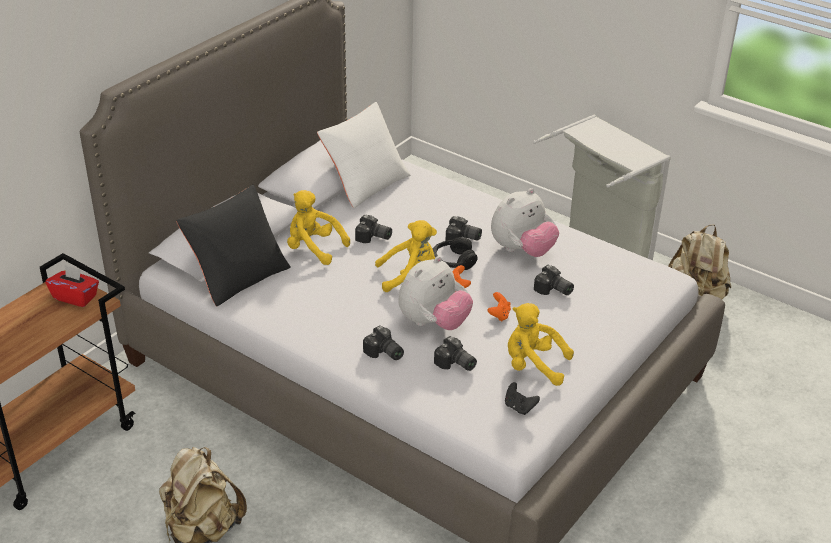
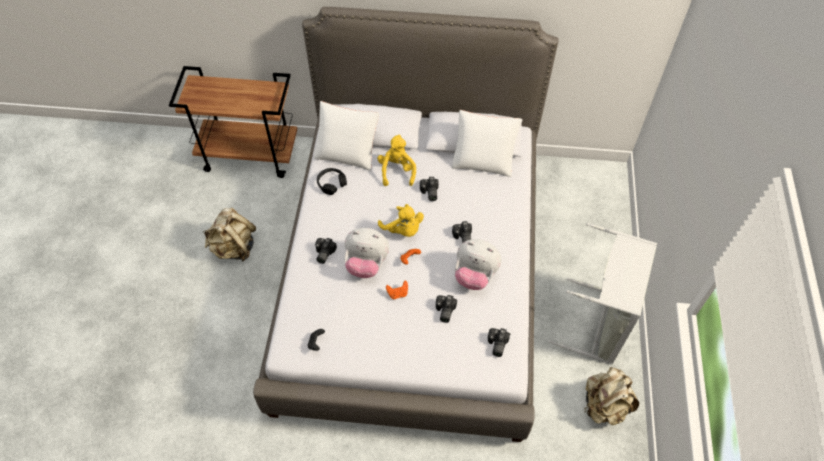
camera: 60 degrees right, 20 degrees up
(75, 297) = (269, 100): red tissue box -> none
(238, 275) = (347, 151): black pillow -> white pillow
(453, 261) = (435, 244): black headphones -> black headphones (331, 183)
(455, 364) = (333, 293): camera -> camera (496, 345)
(533, 365) = (360, 333): yellow plush toy -> none

